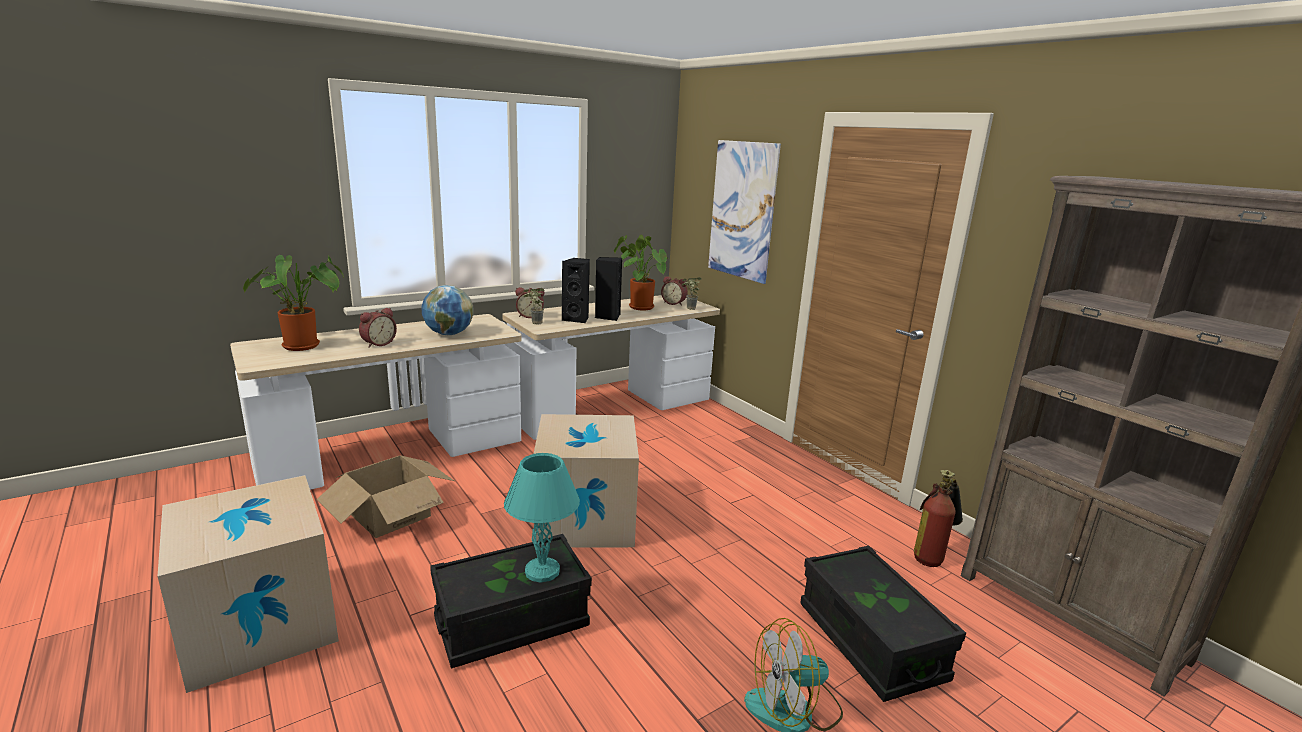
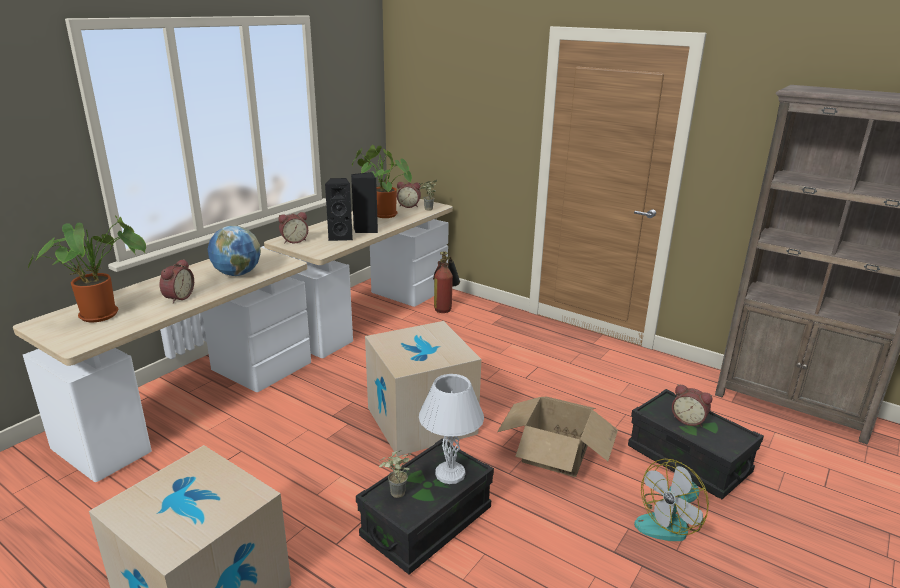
camera: 20 degrees left, 5 degrees up
(391, 514) = (242, 461): cardboard box -> cardboard box (555, 453)
(534, 323) = (306, 248): potted plant -> potted plant (395, 496)
(542, 570) = (450, 473): turquoise table lamp -> white table lamp
(742, 210) = (467, 114): picture -> none
(873, 587) = (688, 419): none -> alarm clock
(933, 556) = (689, 384): fire extinguisher -> fire extinguisher (446, 307)

